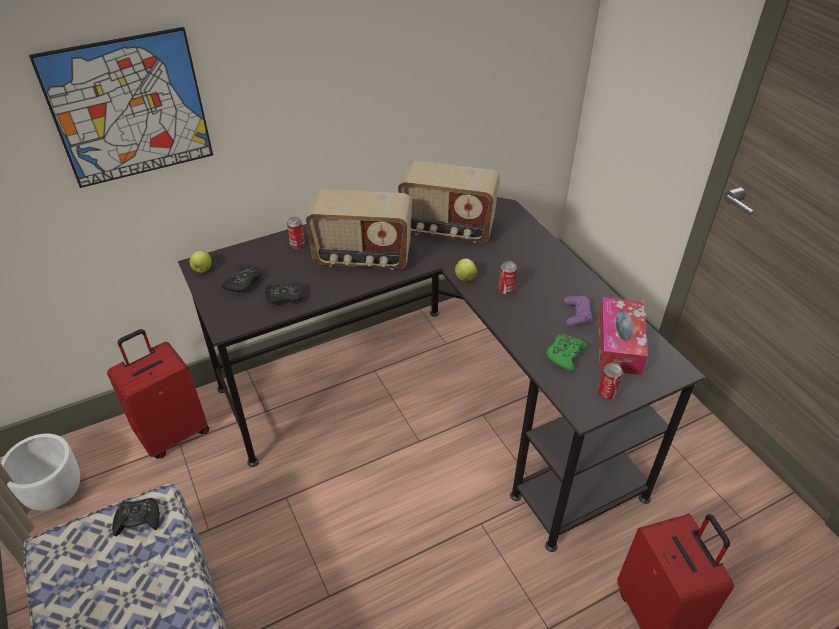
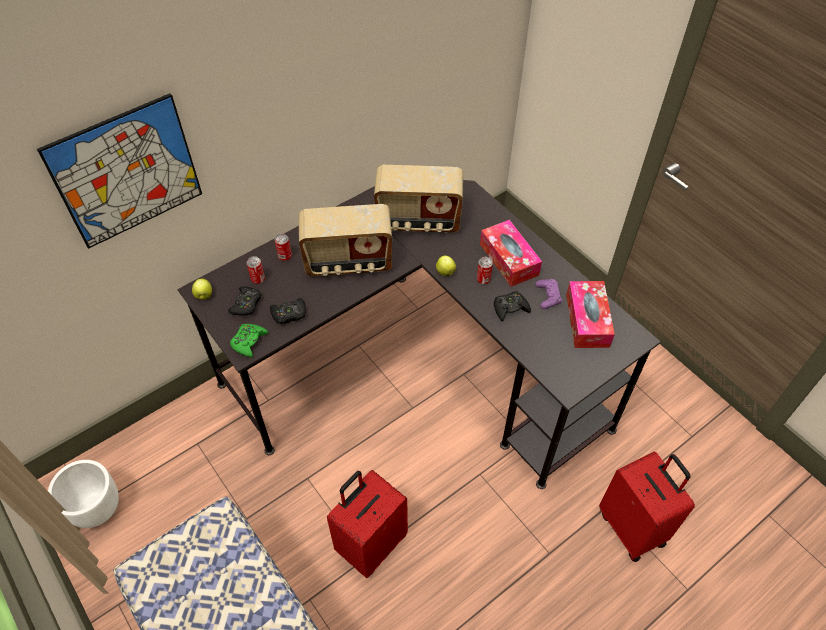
camera: 10 degrees left, 10 degrees up
(138, 520) = (207, 534): black game controller -> black game controller (510, 308)
(173, 433) = (188, 434): red suitcase -> red suitcase (371, 543)
(539, 274) = (509, 259): none -> tissue box
(565, 355) = (544, 338): green game controller -> green game controller (249, 342)
(606, 393) = (583, 369): can -> can (258, 279)

